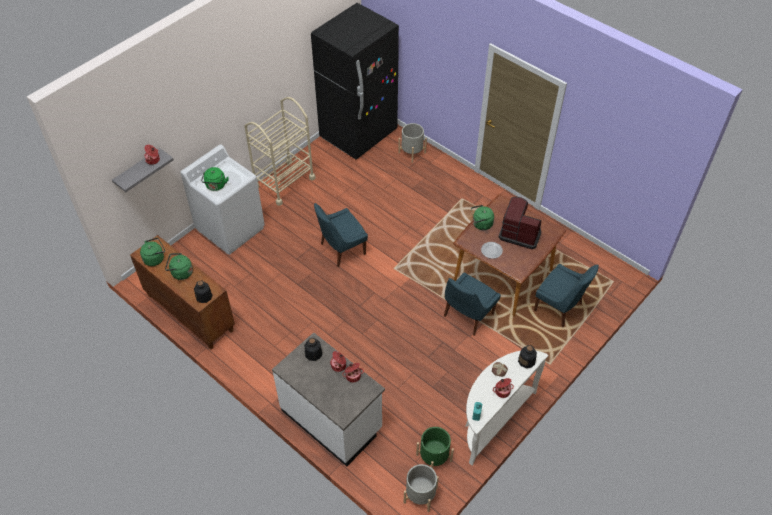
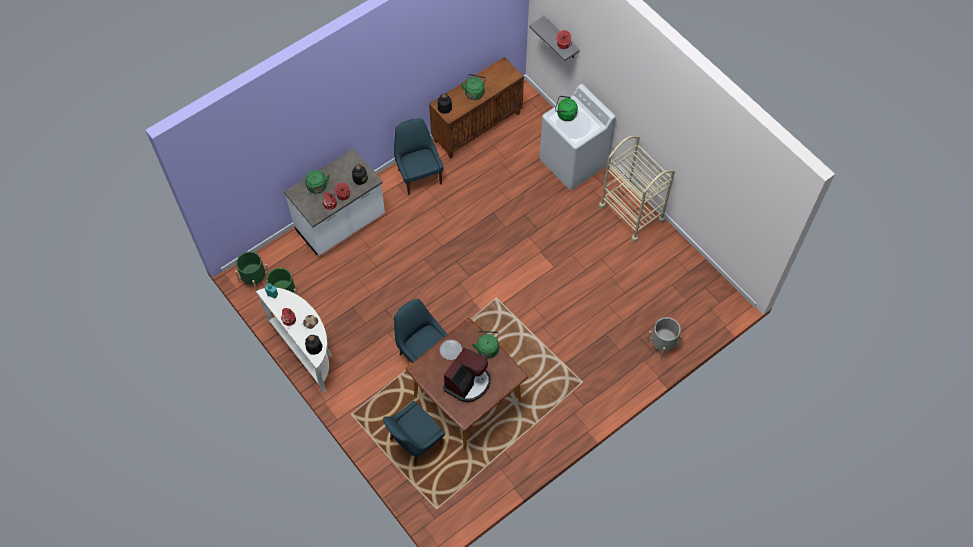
camera: 100 degrees right, 10 degrees up
(155, 258) = (495, 74): green kettle -> green kettle (317, 187)
(341, 249) = (529, 254): blue chair -> blue chair (419, 175)
(358, 134) = (699, 293): black fridge -> none
(420, 495) = (254, 279): grey planter -> green planter

